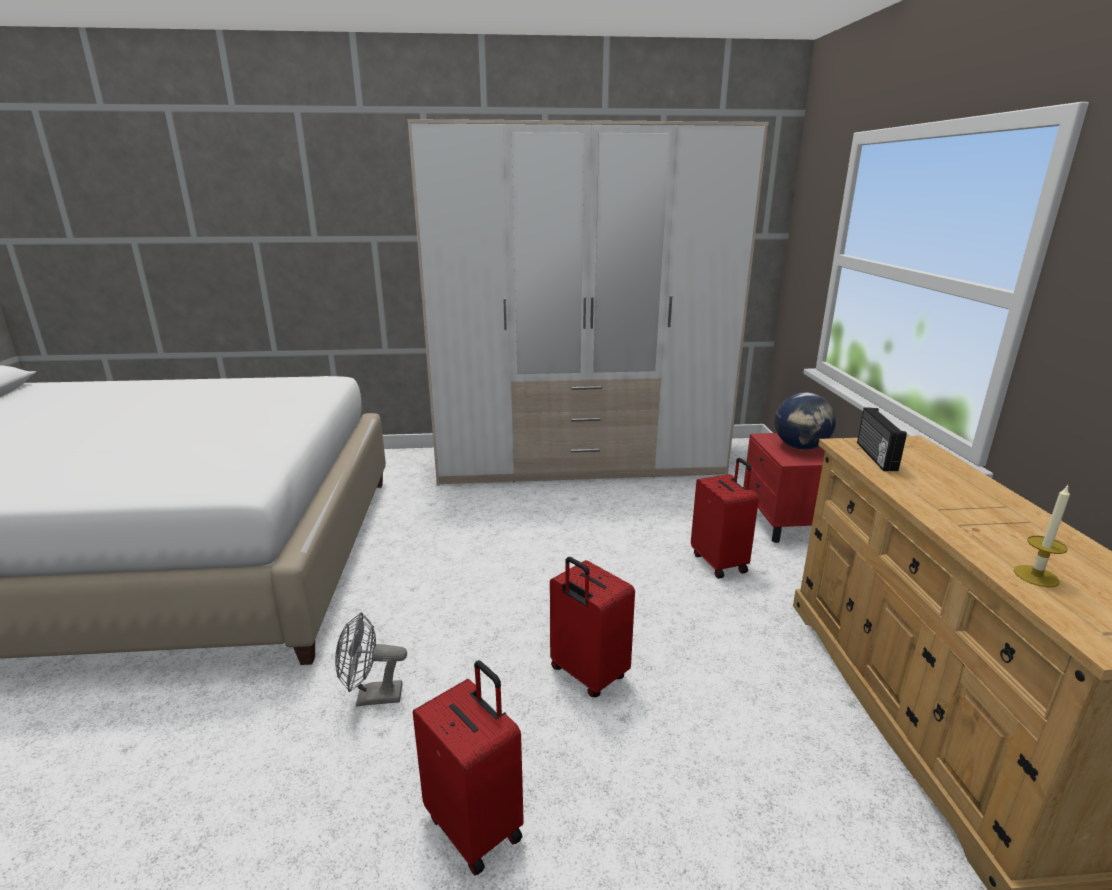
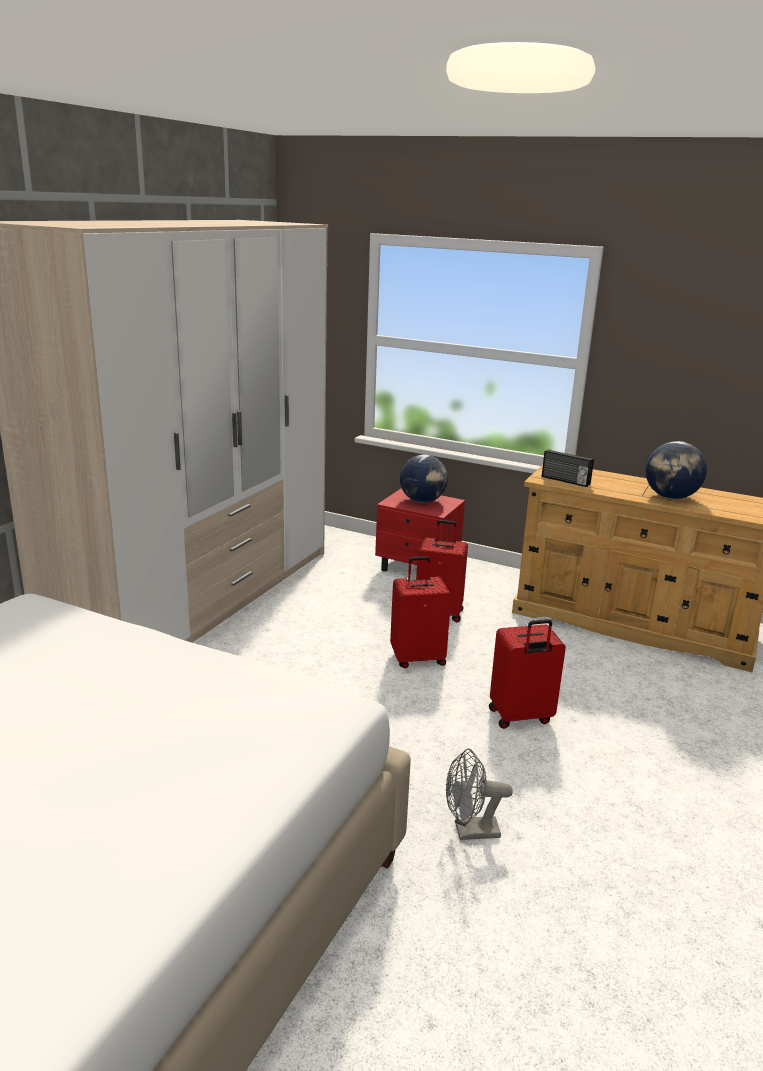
camera: 60 degrees left, 0 degrees up
(371, 697) = (470, 832): grey fan -> grey fan turned 60 degrees clockwise
(476, 825) = (635, 814): red suitcase -> red suitcase (417, 658)
(986, 530) = (670, 497): none -> globe
(1036, 576) = (717, 508): candle -> none

